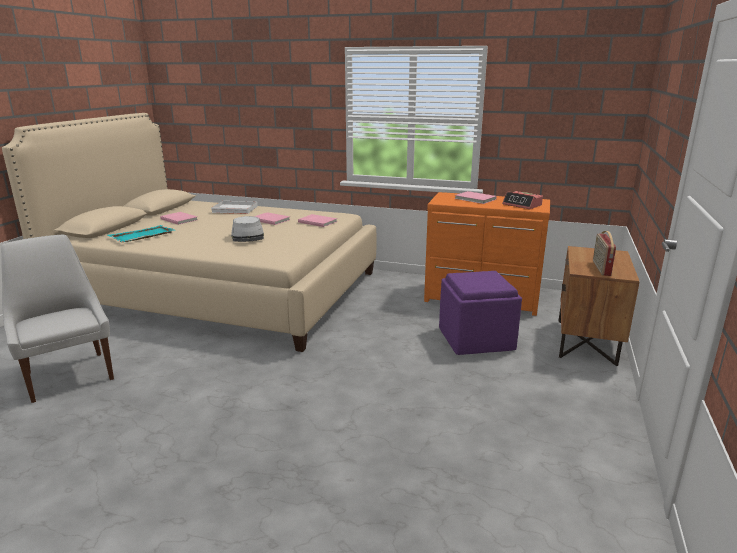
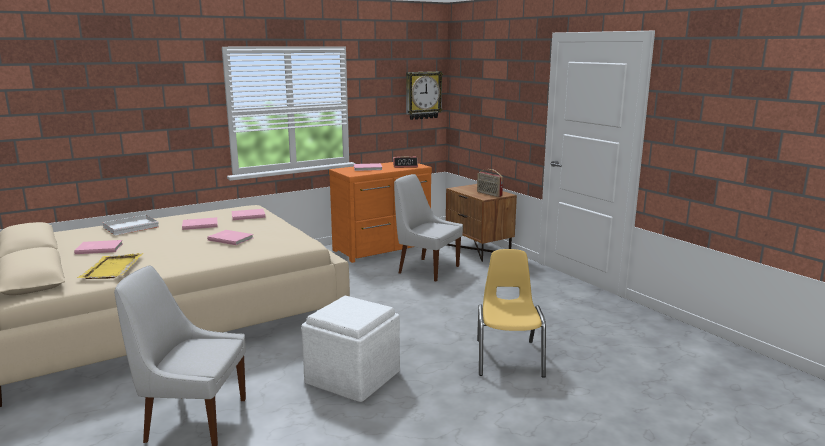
camera: 50 degrees left, 5 degrees down
(141, 236) = (112, 269): turquoise tray -> yellow tray
(192, 408) = (354, 377): none -> white ottoman
(248, 237) = (231, 238): grey hat -> pink book
(331, 484) = (508, 357): none -> yellow chair
(476, 338) = (426, 269): purple ottoman -> white chair
(600, 115) = (423, 95): none -> wall clock

